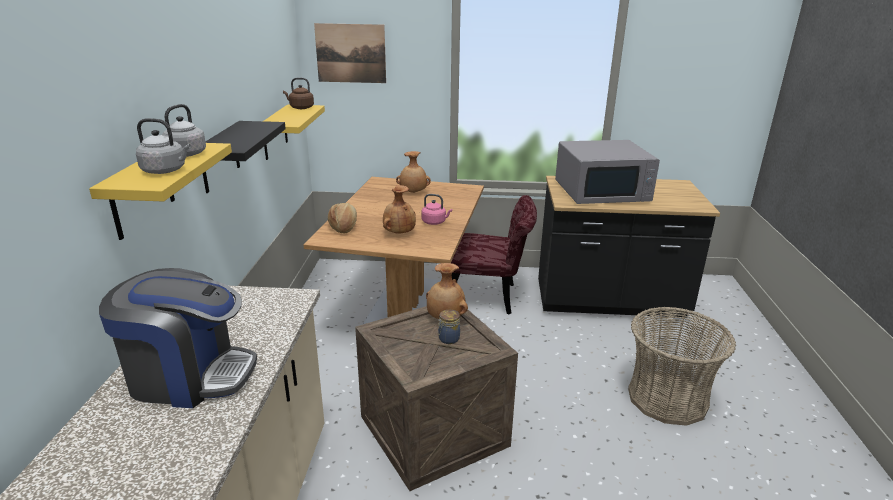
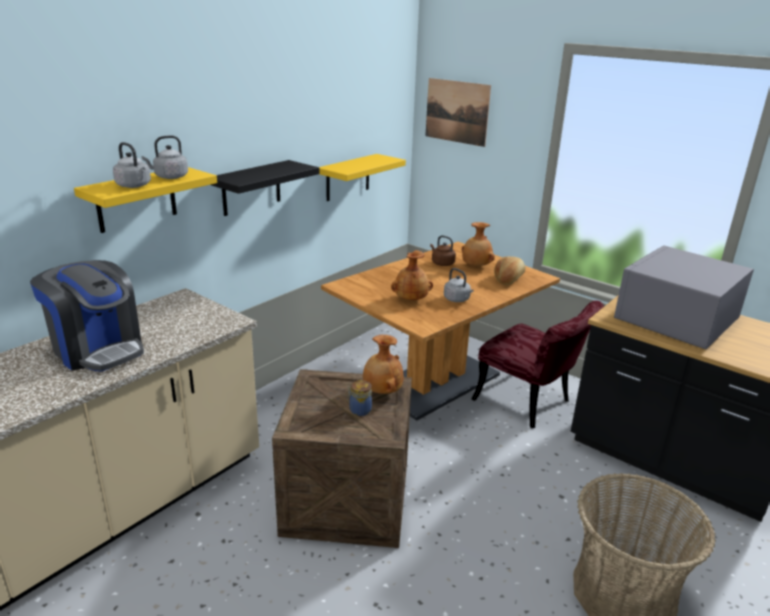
camera: 35 degrees right, 0 degrees up
(300, 108) = (380, 158): brown kettle -> brown kettle (441, 263)
(344, 226) = (372, 279): bread -> bread (509, 279)
(435, 222) = (457, 299): pink kettle -> grey kettle
(602, 191) = (675, 319): grey microwave -> grey microwave turned 105 degrees clockwise

